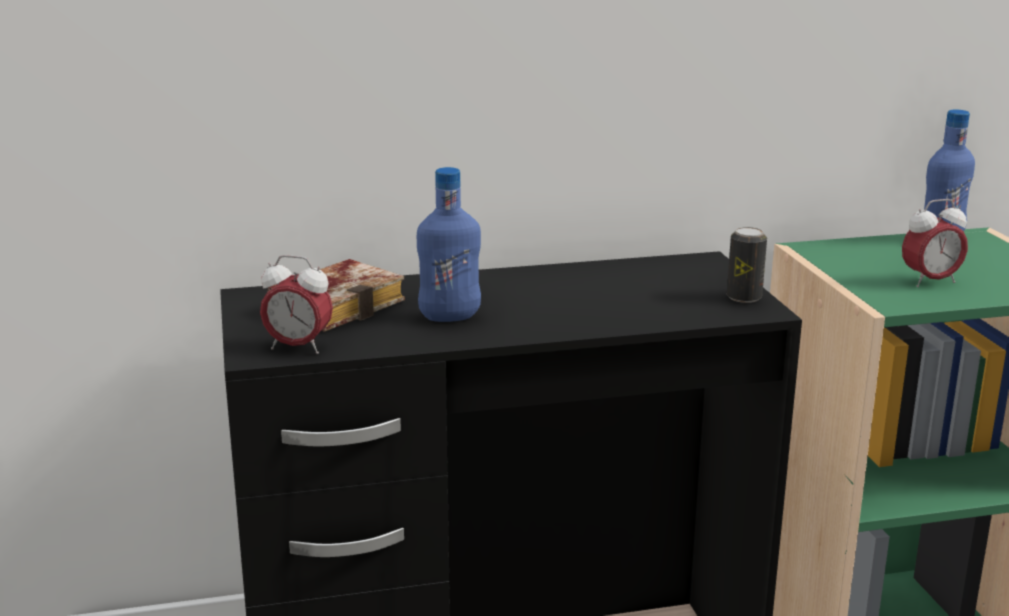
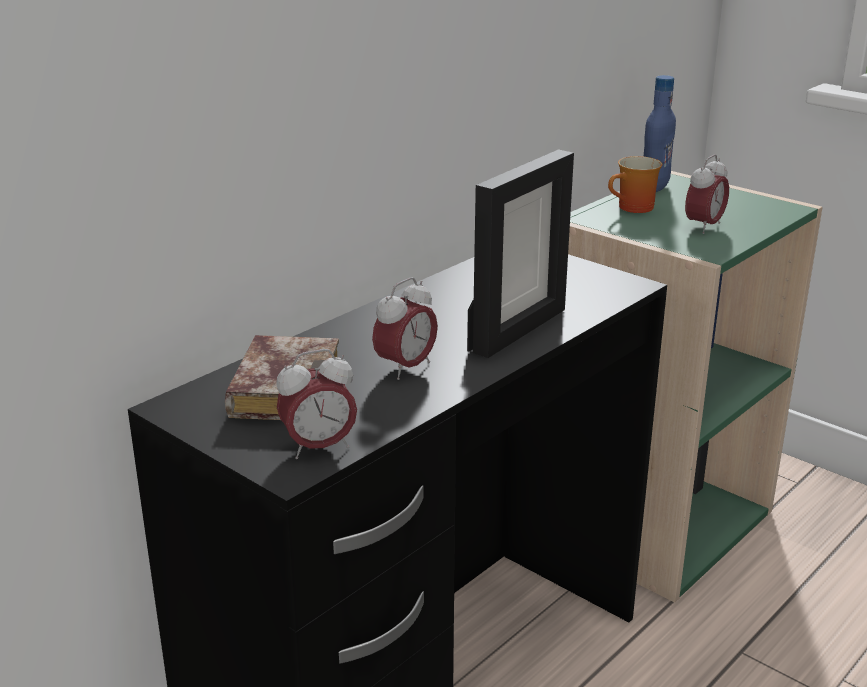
camera: 35 degrees left, 5 degrees up
(449, 317) = (406, 368): blue bottle -> alarm clock
(590, 316) = (517, 329): none -> picture frame
(744, 297) = (600, 276): can -> none
(881, 251) = (634, 209): none -> mug

